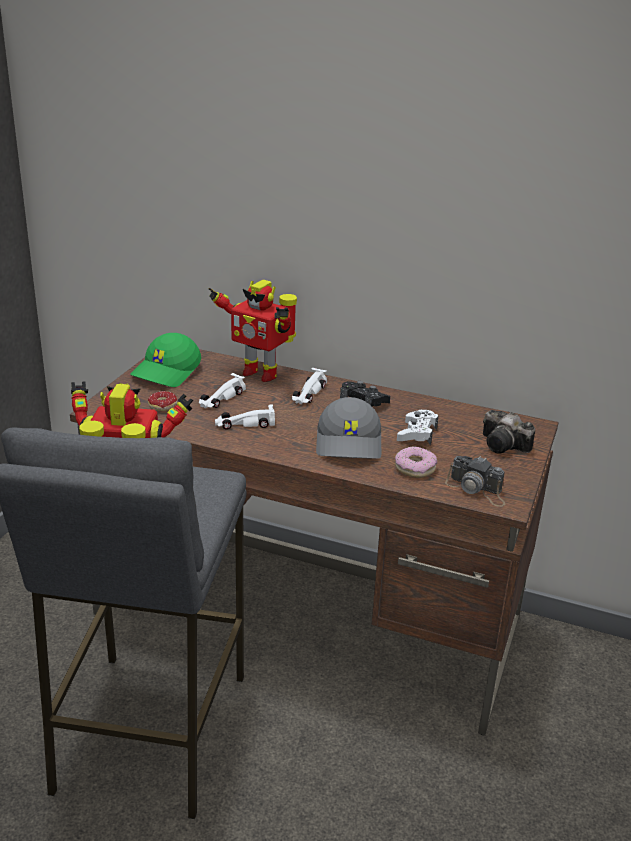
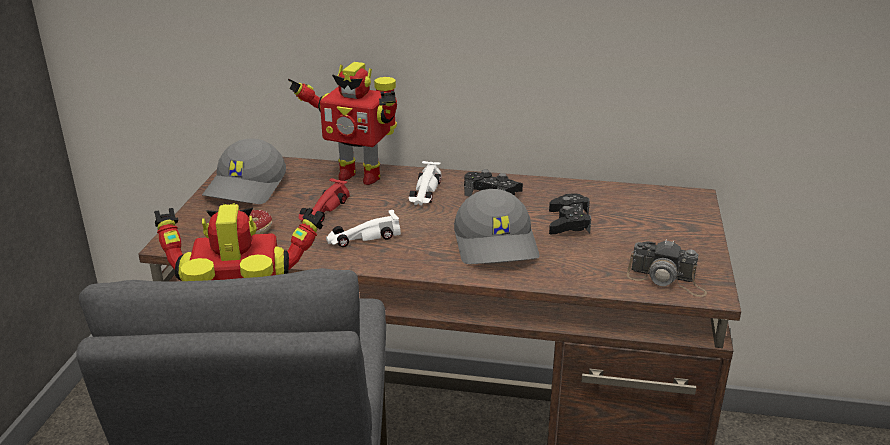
camera: 10 degrees left, 0 degrees up
(167, 372) = (247, 187): green cap -> grey cap
(221, 398) = (323, 210): white toy car -> red toy car
(415, 468) = (585, 264): donut -> none
(417, 433) = (569, 222): white game controller -> black game controller
(505, 446) = (673, 224): camera -> none

